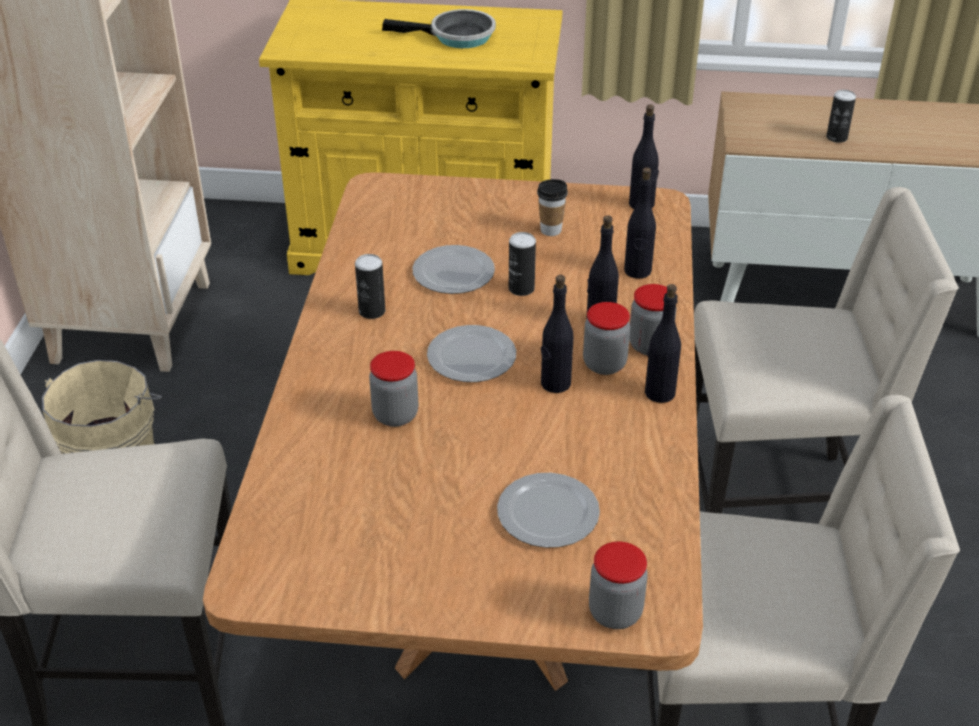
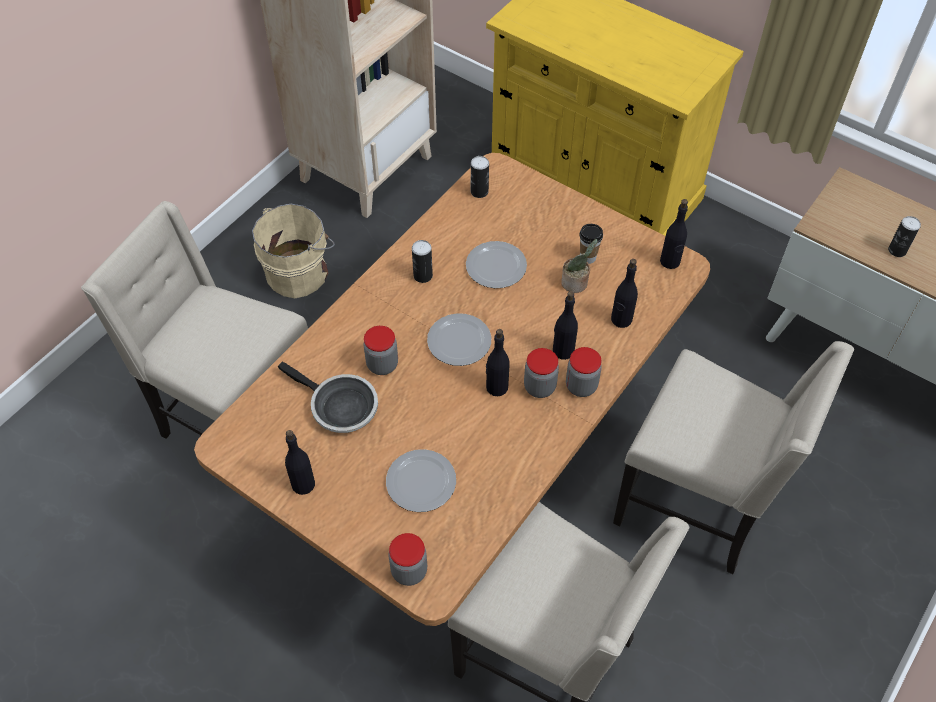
camera: 30 degrees right, 15 degrees up
(456, 37) = (641, 51): frying pan -> frying pan (339, 407)
(521, 288) = (531, 299): can -> can (479, 191)
(559, 257) = (576, 283): none -> potted plant
(659, 393) = (558, 427): black bottle -> black bottle (303, 484)

